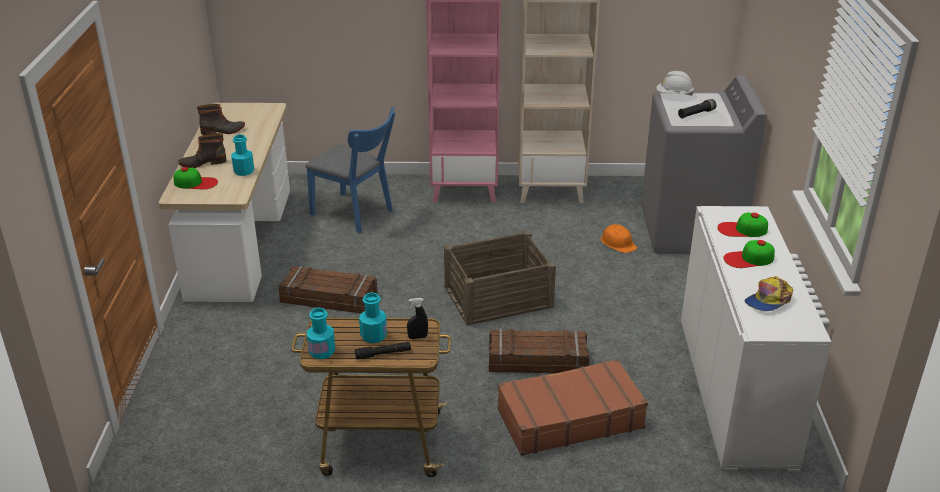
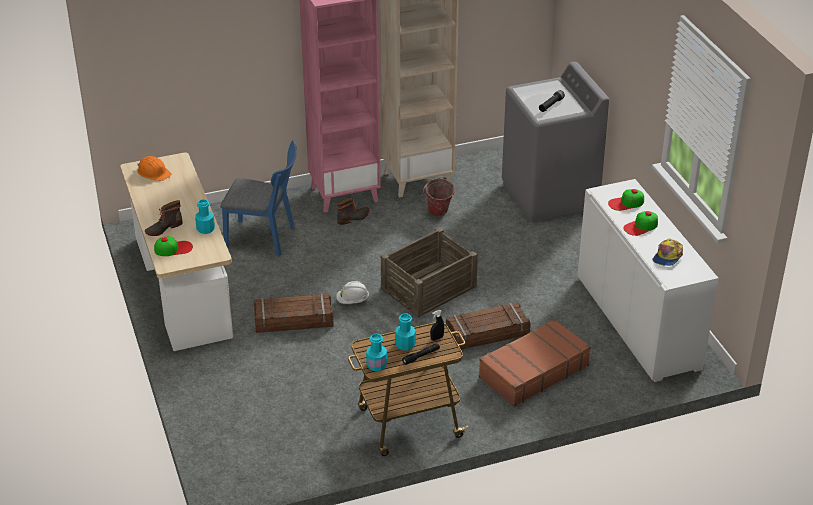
camera: 20 degrees left, 5 degrees up
(223, 131) = (154, 193): boot -> boot (353, 218)
(553, 225) = (438, 213): none -> bucket
(618, 243) = (498, 218): orange hard hat -> orange hard hat (153, 172)
(674, 95) = (525, 89): white hard hat -> white hard hat (352, 301)

